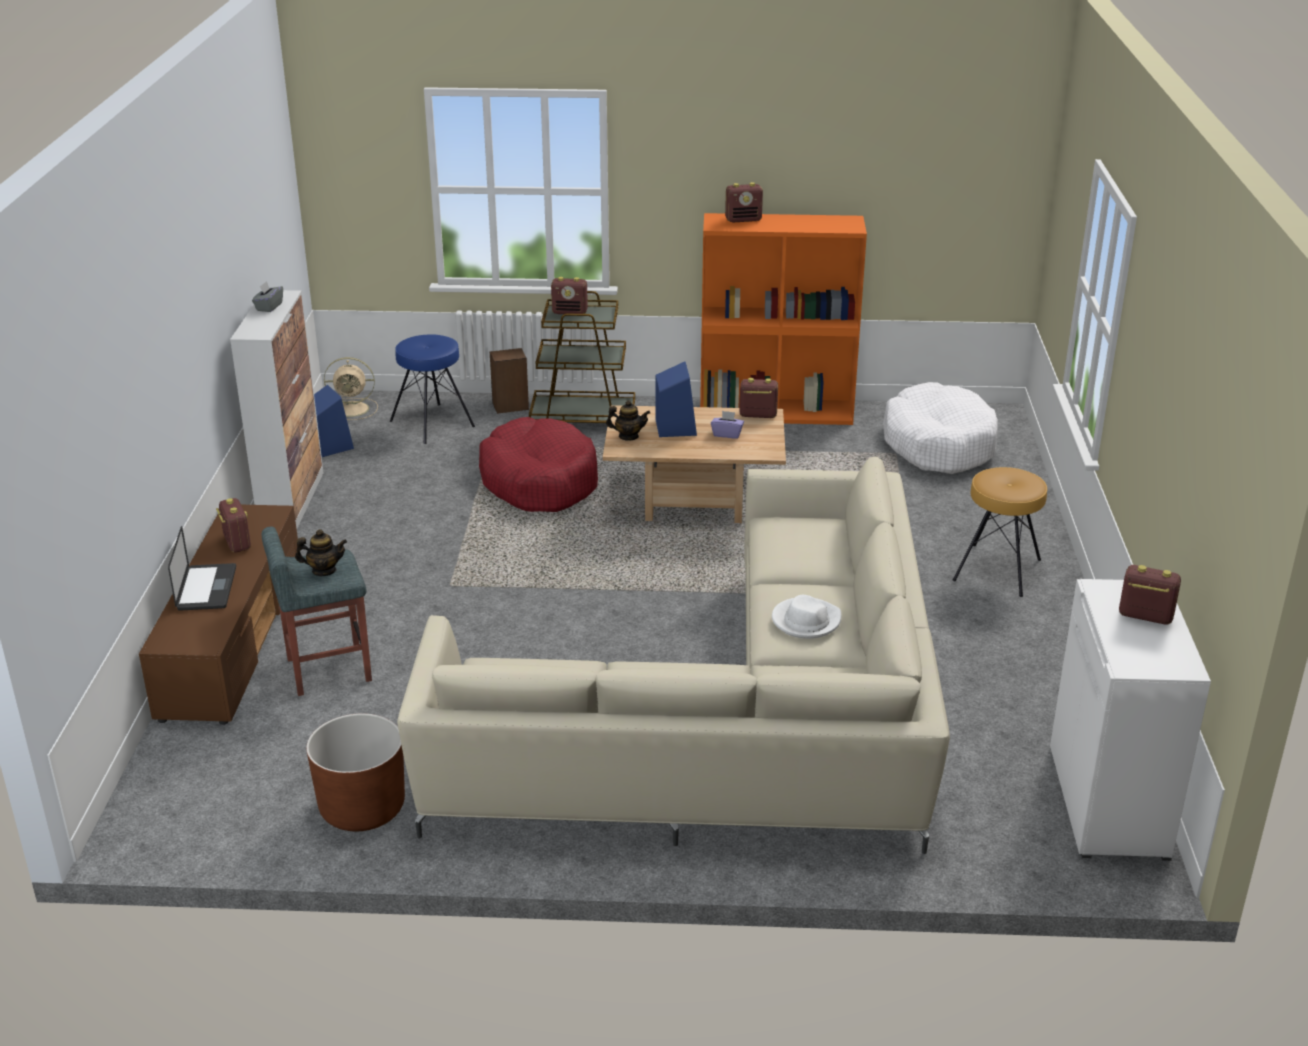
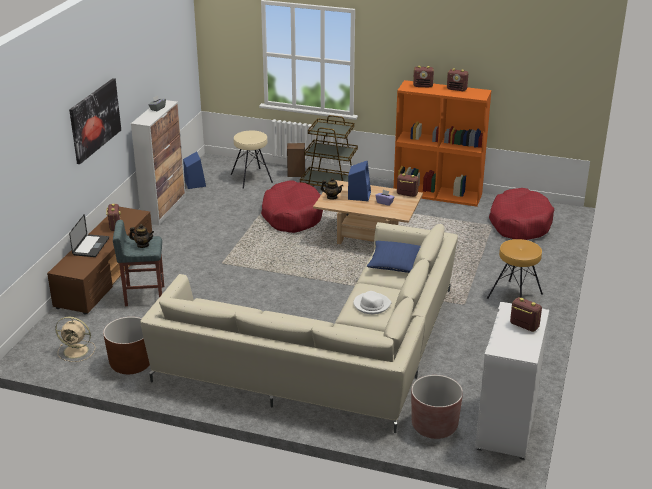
camera: 15 degrees right, 0 degrees up
(178, 336) = (95, 120): none -> picture
(354, 409) = (215, 165): beige fan -> beige fan (77, 351)
(432, 423) = (252, 178): blue stool -> beige stool
(570, 312) = (326, 127): radio -> radio (457, 89)
(806, 540) = (395, 264): none -> blue pillow
(938, 444) = (520, 223): white dog bed -> red dog bed
(986, 827) = (434, 426): none -> brown planter

